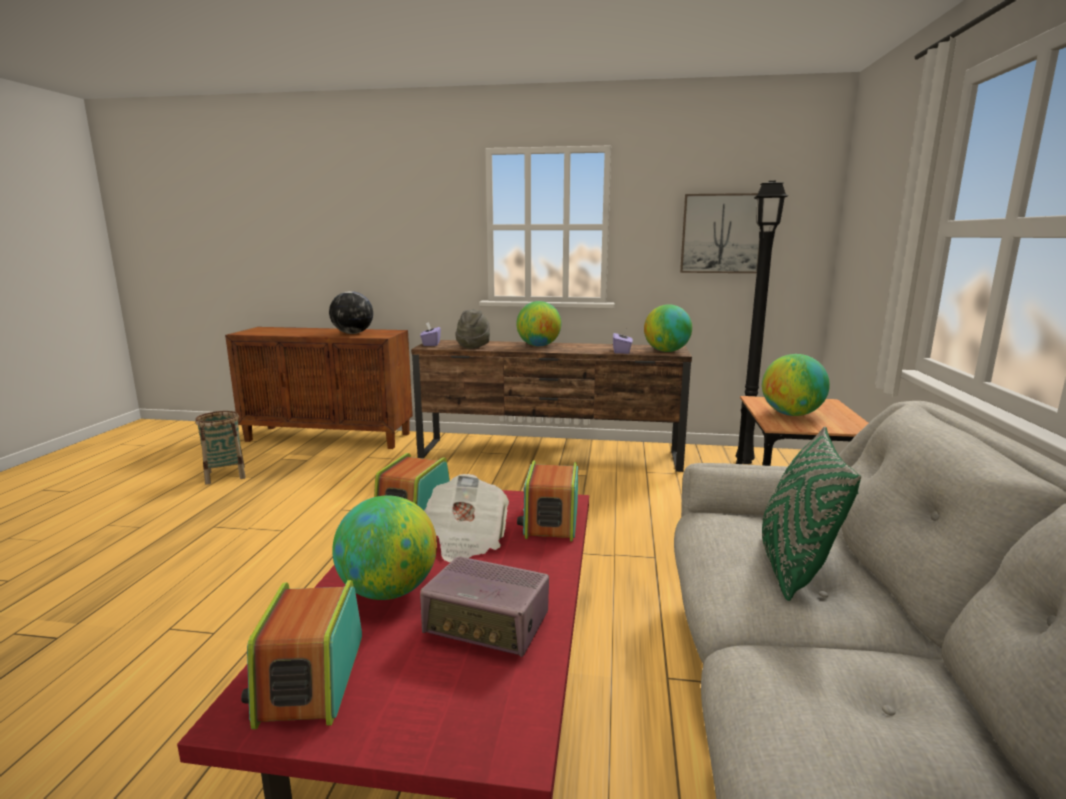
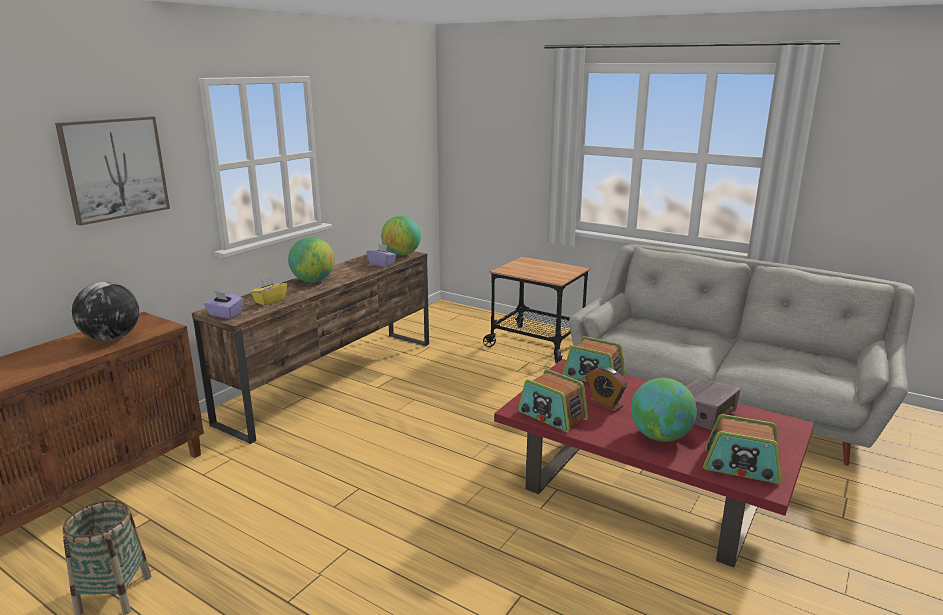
camera: 65 degrees left, 5 degrees up
(466, 539) = (604, 405): newspaper -> alarm clock
(474, 346) = (270, 301): grey hat -> yellow tissue box
(721, 234) = (384, 149): picture -> picture (115, 168)
(745, 461) = (435, 321): black floor lamp -> none
(791, 414) = (540, 272): globe -> none
(794, 567) = (677, 337): green pillow -> none

